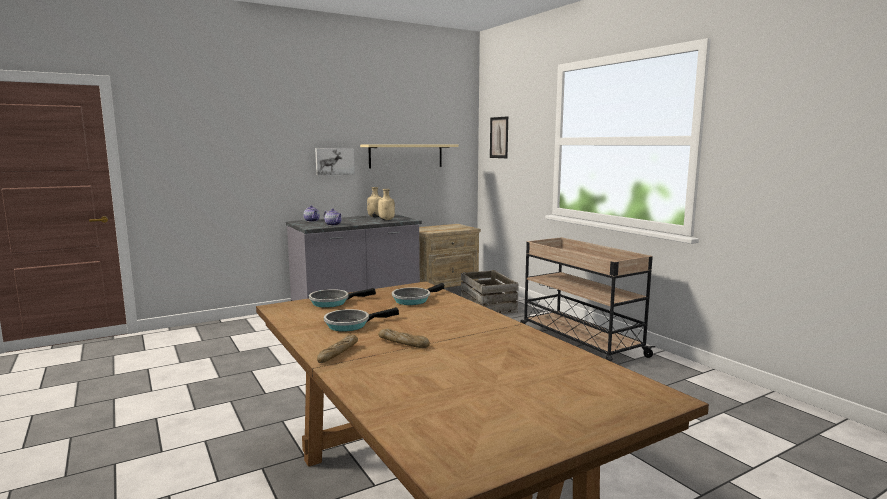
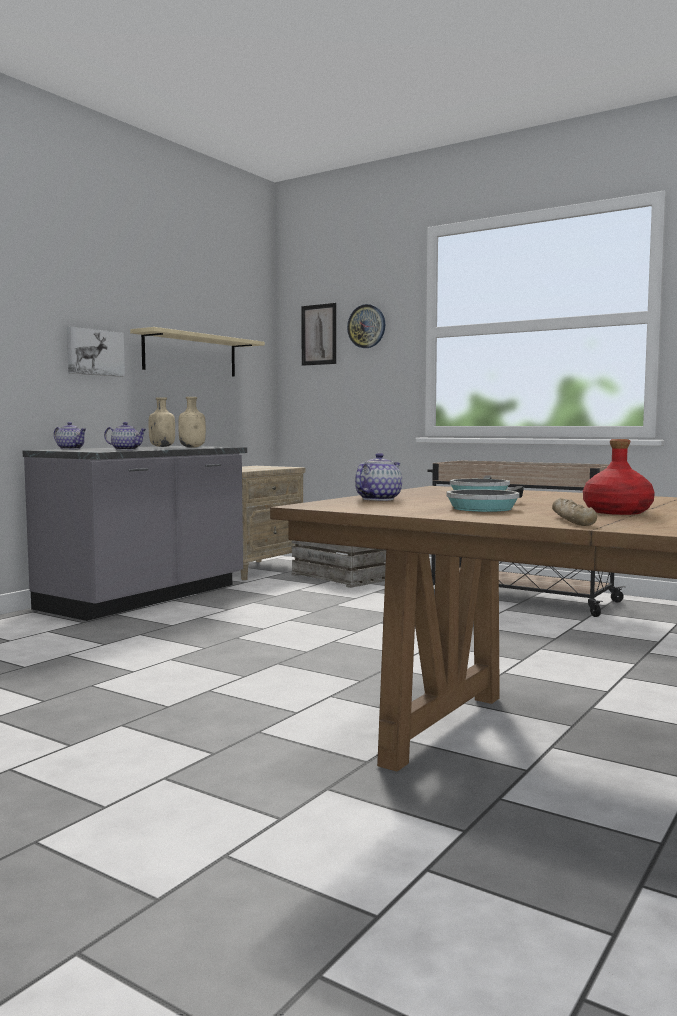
camera: 25 degrees left, 5 degrees down
(332, 302) = (377, 499): frying pan -> teapot
(403, 343) = (616, 512): bread -> red bottle
(523, 134) = (366, 326): none -> wall clock

